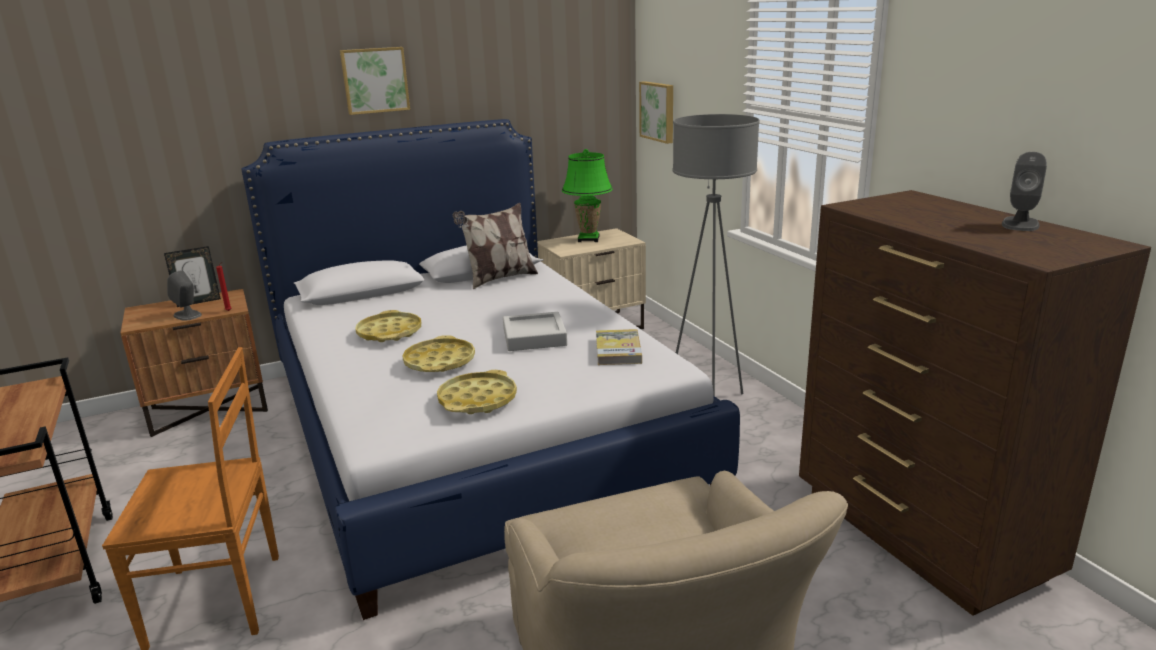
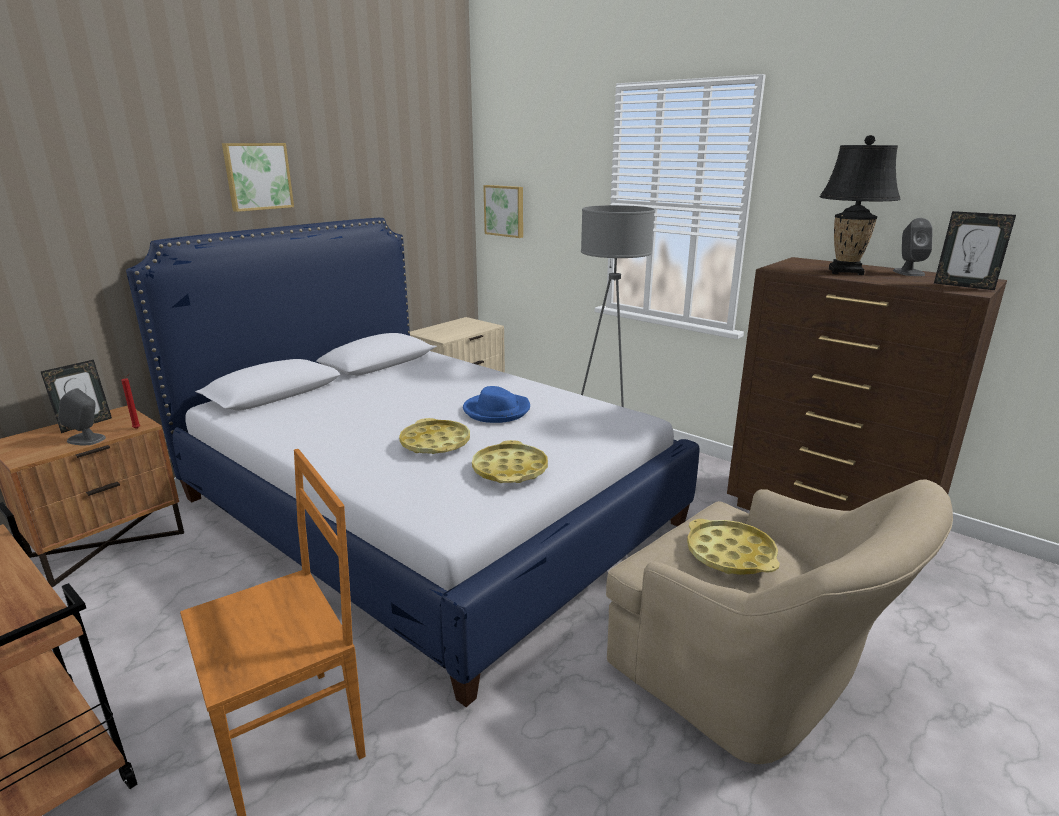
camera: 25 degrees left, 0 degrees up
(389, 332) = (351, 425): yellow tray -> yellow tray (730, 554)
(499, 278) = (405, 366): pillow -> none
(534, 337) = (496, 410): grey tray -> blue hat
(588, 239) = (451, 327): green table lamp -> none
(618, 350) = (580, 411): book -> none
(930, 217) = (846, 272): none -> black table lamp
(1052, 251) = (964, 286): none -> picture frame

